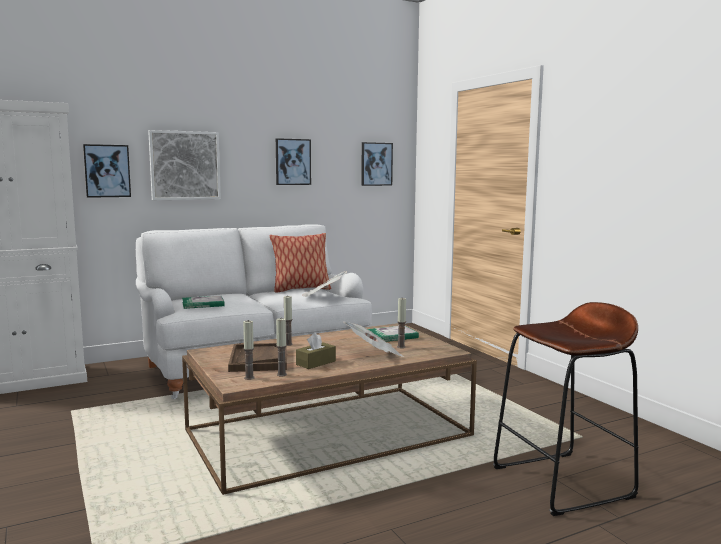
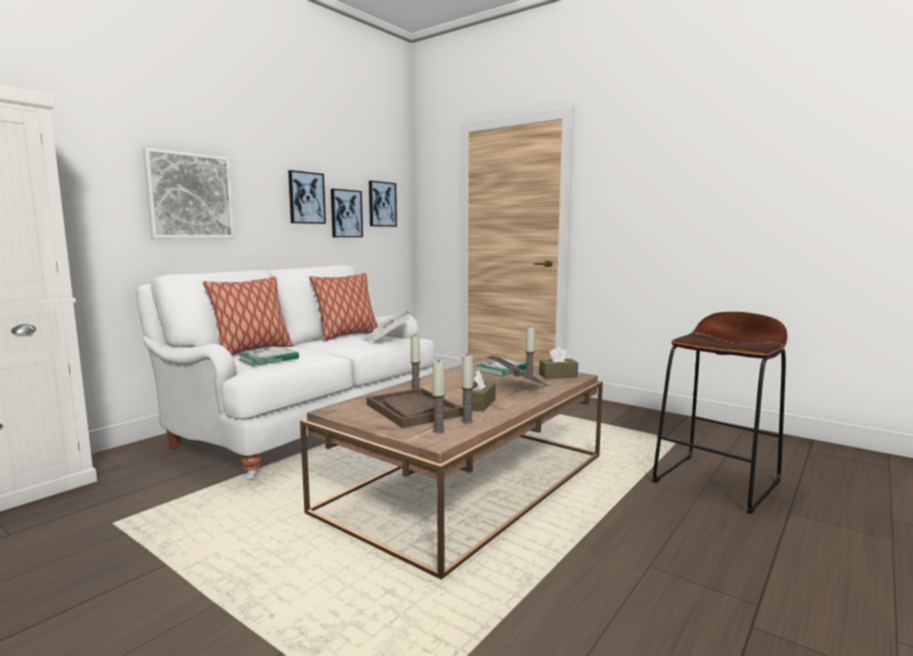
camera: 25 degrees left, 0 degrees up
(107, 171) = (89, 198): picture -> picture (346, 213)
(205, 296) = (252, 351): none -> pillow
(431, 348) = (558, 375): none -> brown tissue box

